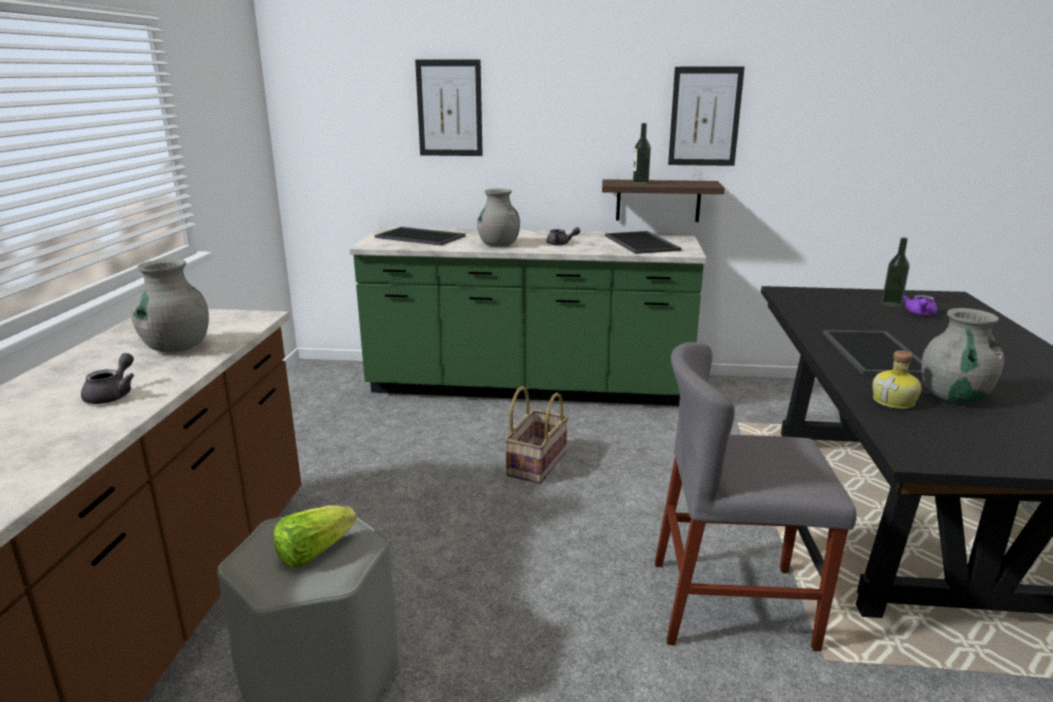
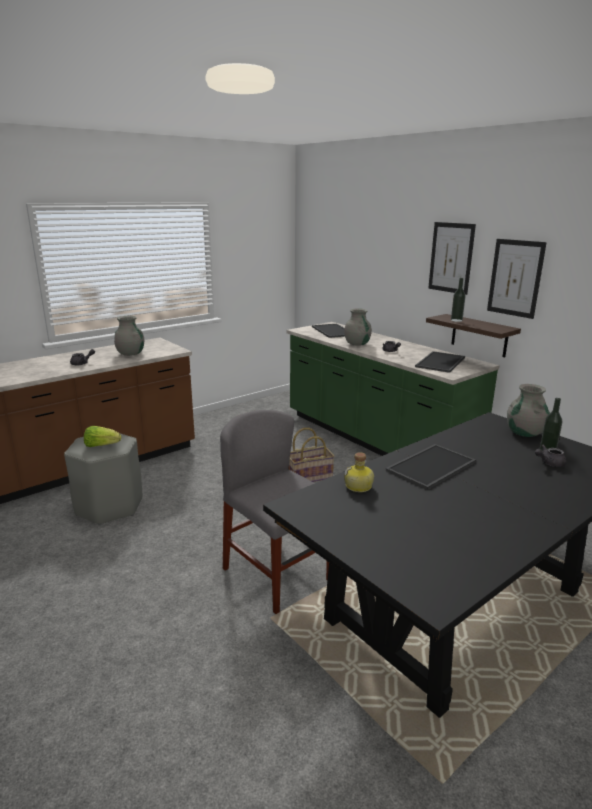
camera: 45 degrees right, 0 degrees up
(449, 108) = (369, 255): picture -> picture (451, 258)
(919, 314) = (549, 463): purple teapot -> grey teapot
(953, 396) = (401, 500): grey vase -> grey vase (524, 433)

